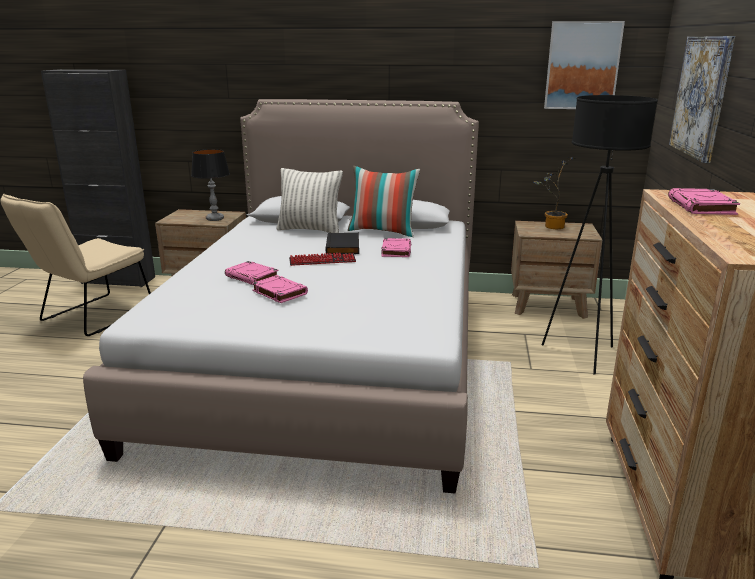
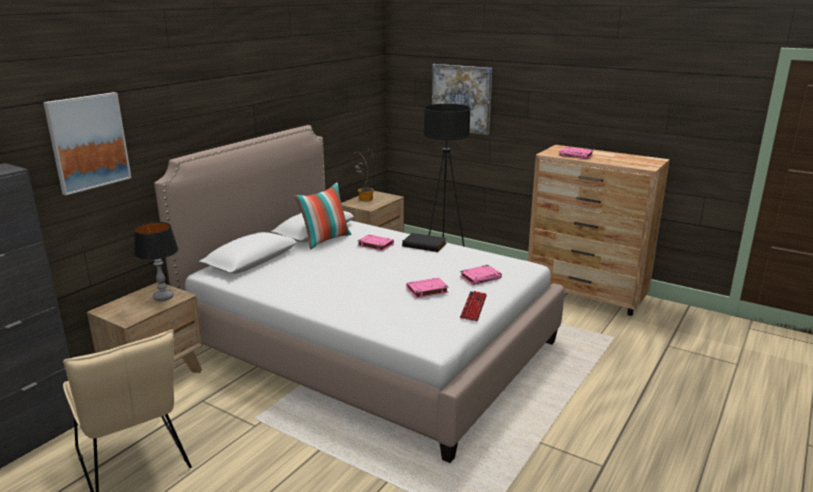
camera: 65 degrees left, 0 degrees up
(252, 277) = (387, 294): pink book -> pink book (480, 277)
(310, 230) = (286, 261): pillow -> none
(322, 261) = (372, 269): keyboard -> keyboard (473, 307)
(344, 247) = (347, 257): black book -> black book (425, 244)
(582, 66) = (356, 84): picture -> picture (88, 142)

